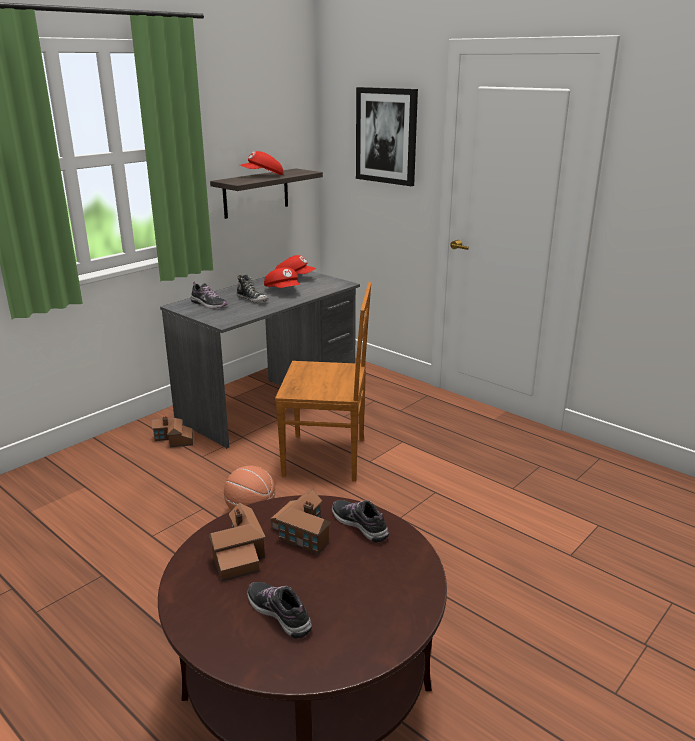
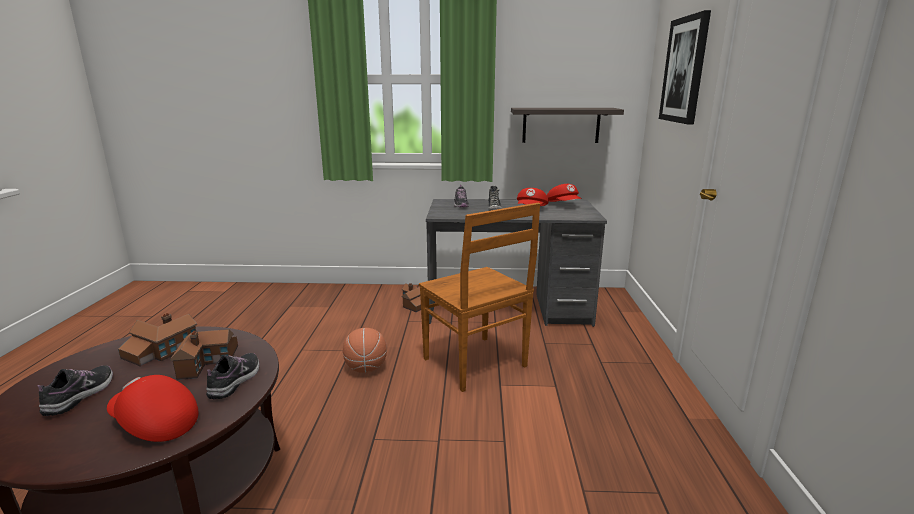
camera: 50 degrees right, 5 degrees down
(263, 176) = (561, 108): red cap -> red cap (154, 424)

